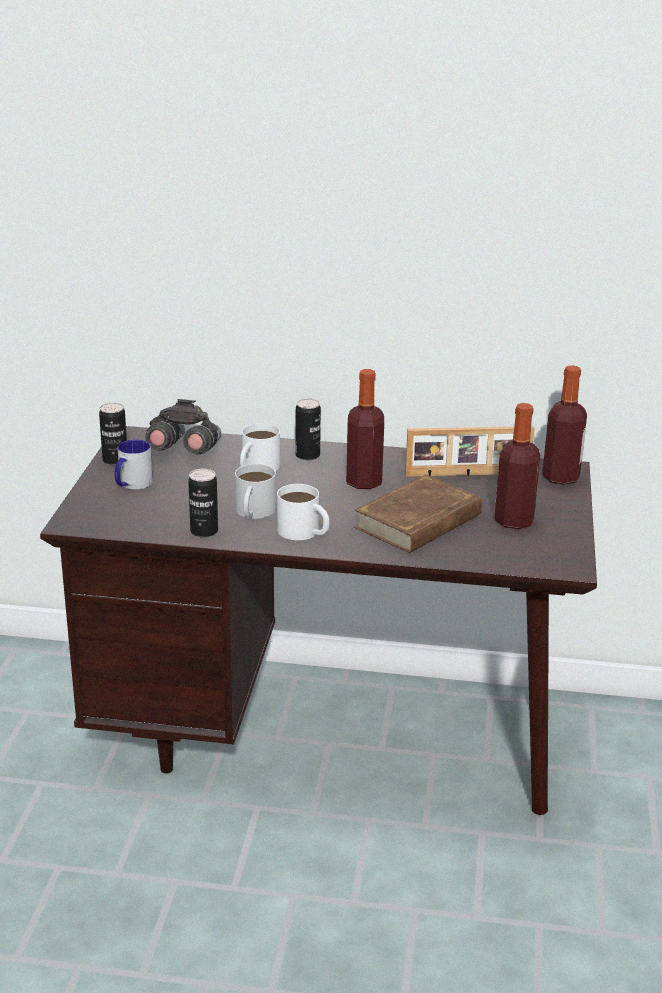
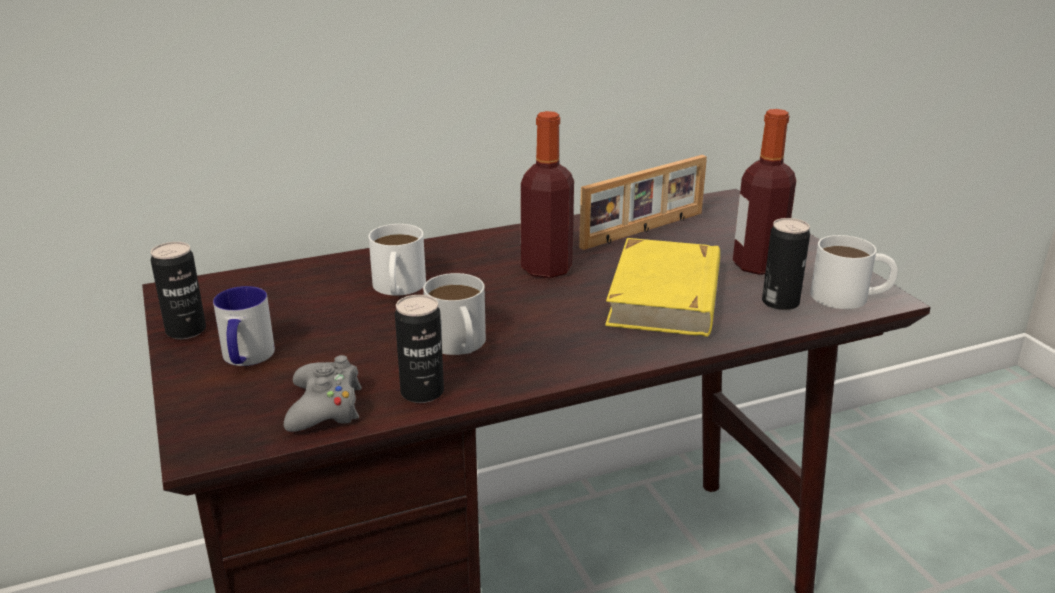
camera: 30 degrees left, 0 degrees up
(146, 523) = (325, 407): none -> grey game controller
(184, 452) = (278, 293): grey binoculars -> none
(304, 533) = (555, 351): white mug -> white mug (850, 297)
(307, 455) = (443, 256): can -> can (780, 303)
(419, 521) = (666, 296): brown book -> yellow book
(560, 477) = (735, 209): bottle -> none

